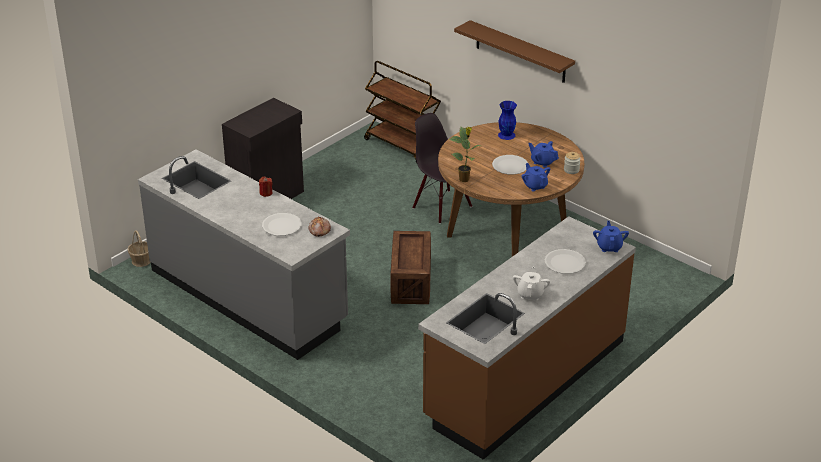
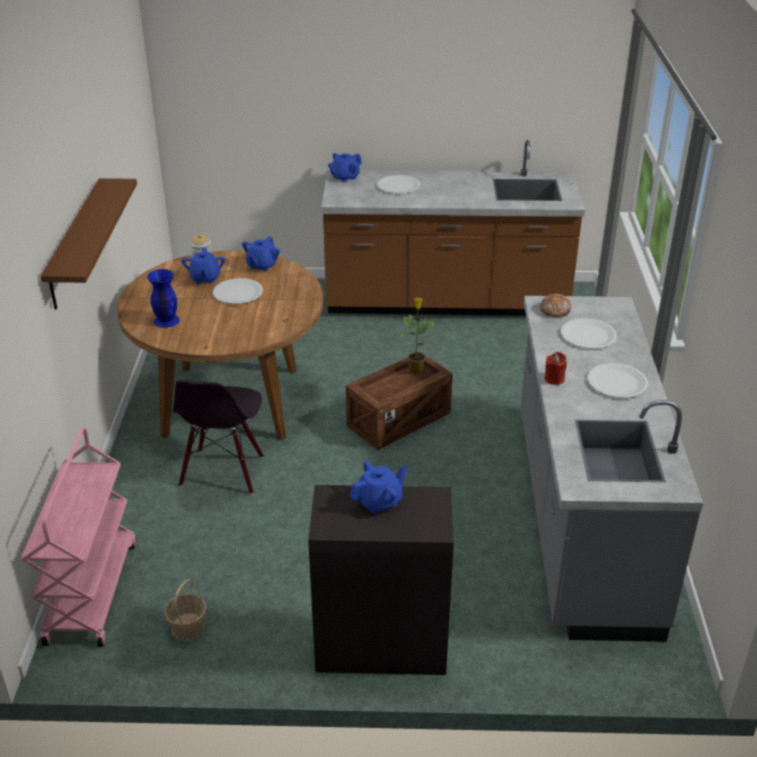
camera: 130 degrees left, 0 degrees up
(141, 260) = (667, 669): basket -> basket (187, 627)
(234, 209) = (617, 382): none -> white plate
(268, 119) = (379, 501): none -> blue teapot
(403, 146) = (91, 591): brown cart -> pink cart
(464, 179) = (304, 306): potted plant -> potted plant (416, 370)
(530, 294) = (465, 184): white teapot -> none

